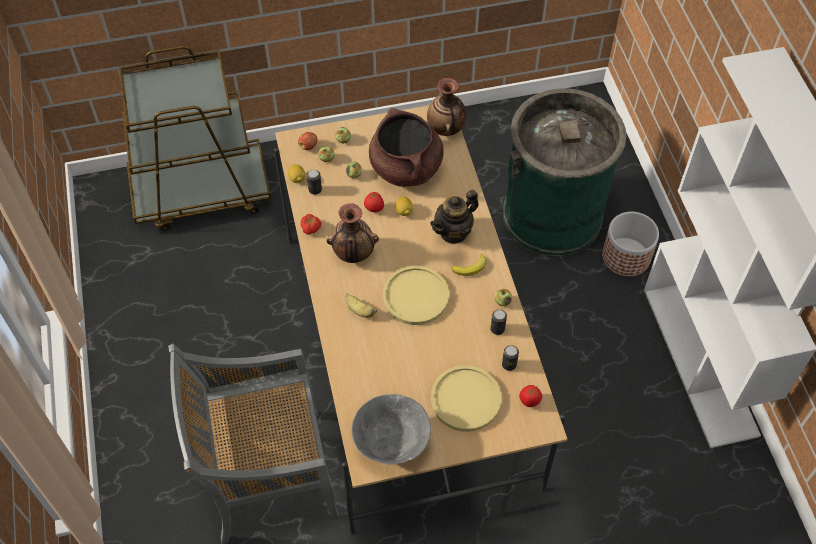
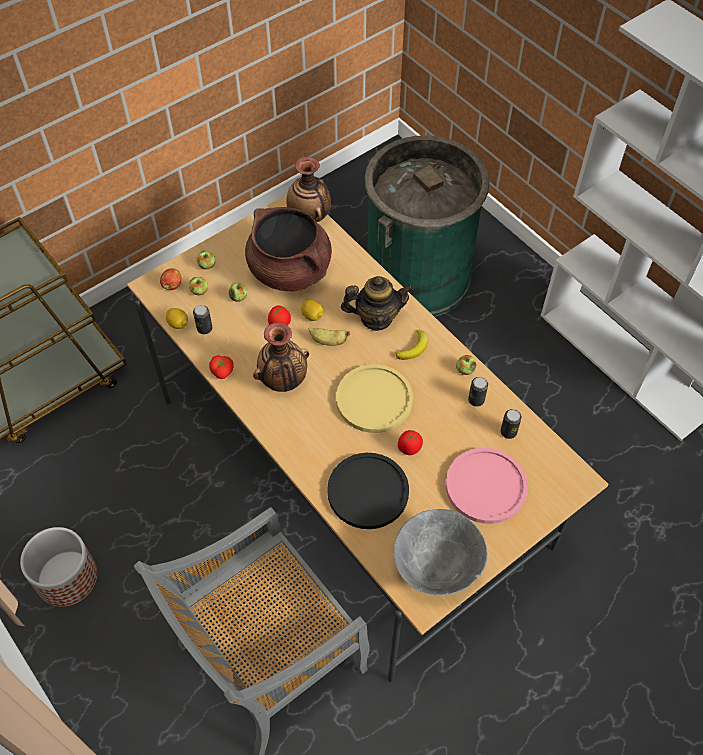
camera: 25 degrees left, 0 degrees up
(359, 311) = (323, 438): banana -> banana (328, 341)
(371, 365) = (368, 491): none -> black plate
(454, 232) = (376, 318): teapot -> teapot turned 120 degrees counterclockwise
(465, 399) = (486, 486): yellow plate -> pink plate
(529, 401) = (550, 461): tomato -> tomato (409, 449)
(626, 257) = (508, 291): planter -> planter (67, 578)

